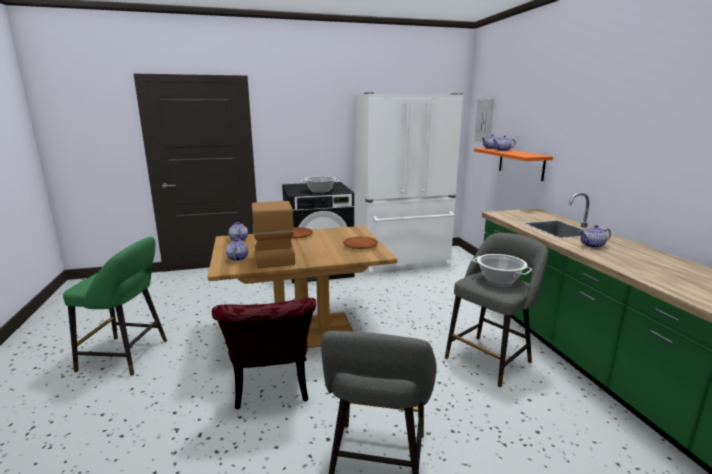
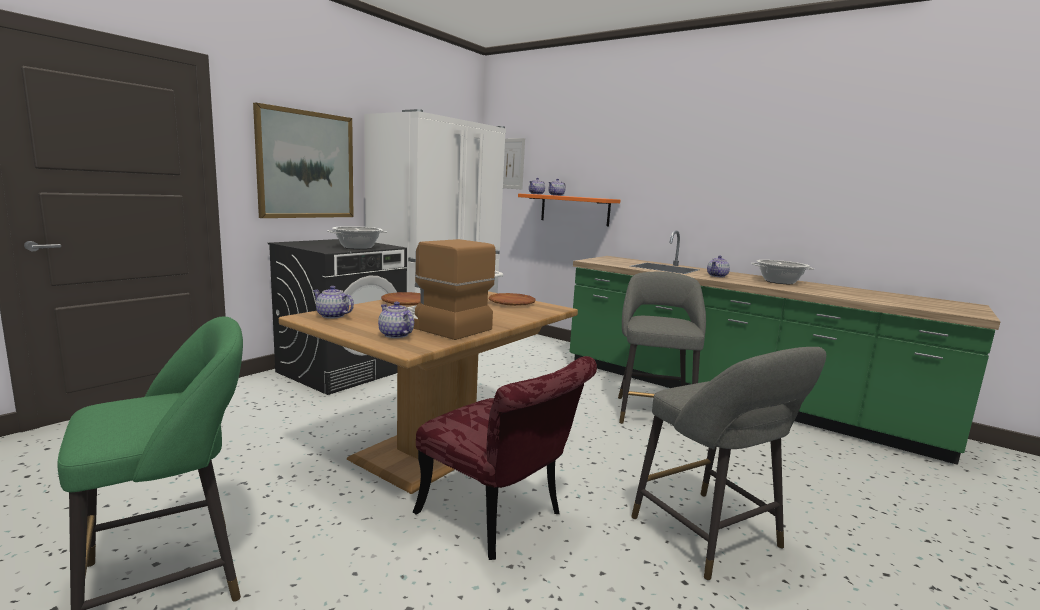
camera: 40 degrees left, 5 degrees down
(310, 134) = (306, 165): none -> picture
(499, 279) = (664, 319): cooking pot -> cooking pot (779, 282)

